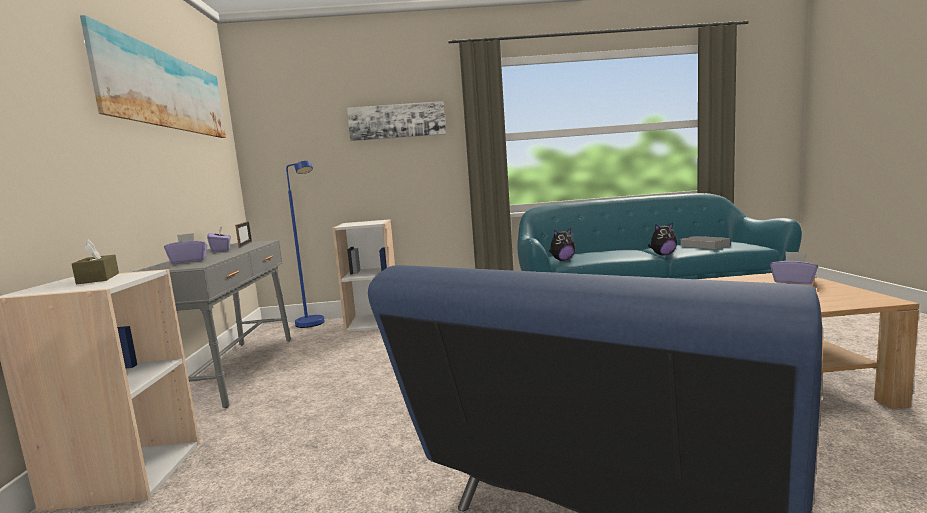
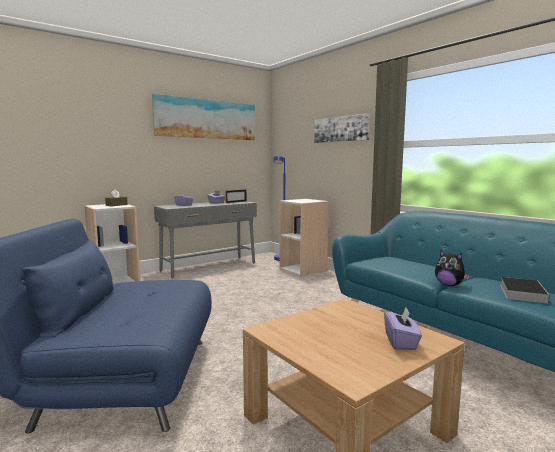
camera: 55 degrees right, 0 degrees up
(562, 260) = (369, 260): plush toy -> none

